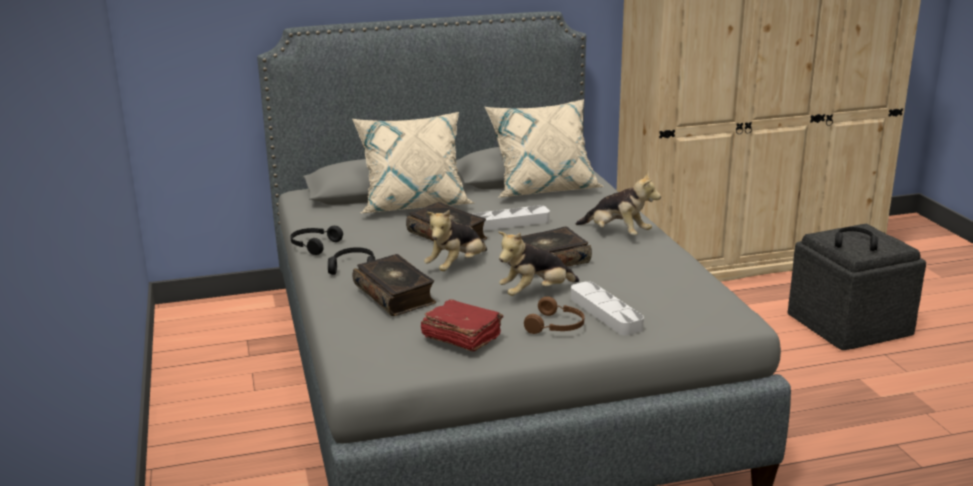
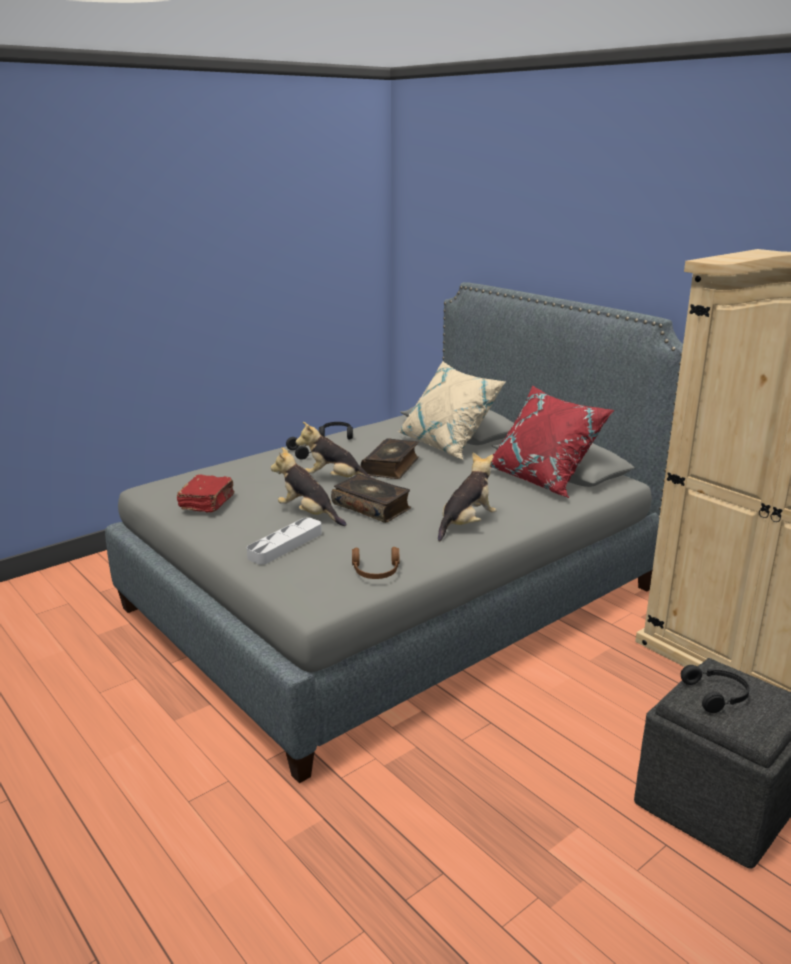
camera: 65 degrees right, 0 degrees up
(395, 295) = (265, 471): book -> none
(509, 223) = (443, 481): grey tray -> none
(543, 188) = (543, 479): beige pillow -> red pillow
(556, 326) = (249, 531): brown headphones -> brown headphones (376, 572)
(617, 234) = (466, 524): plush toy -> plush toy turned 150 degrees counterclockwise

